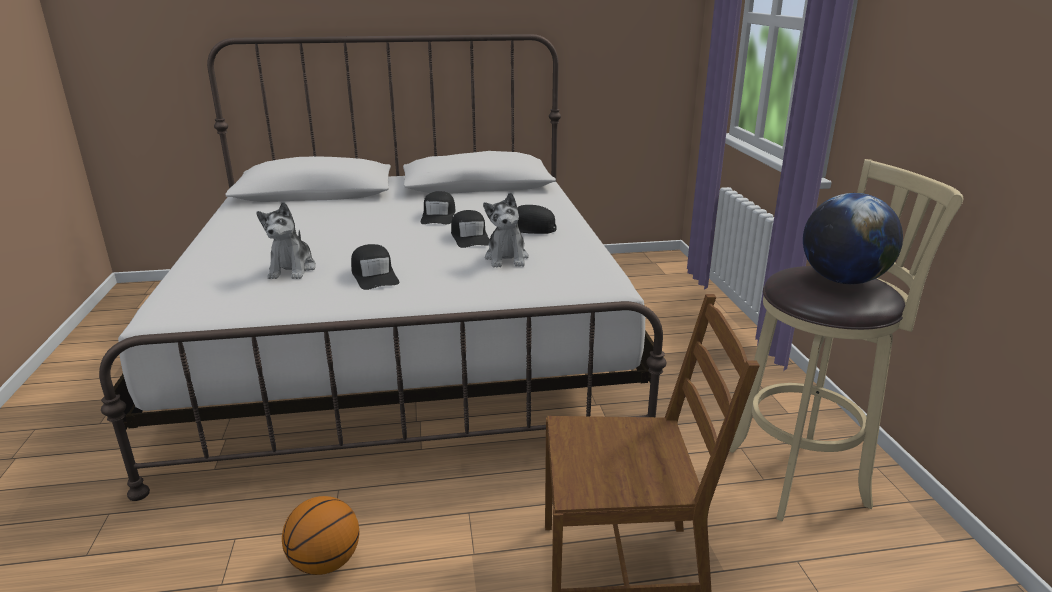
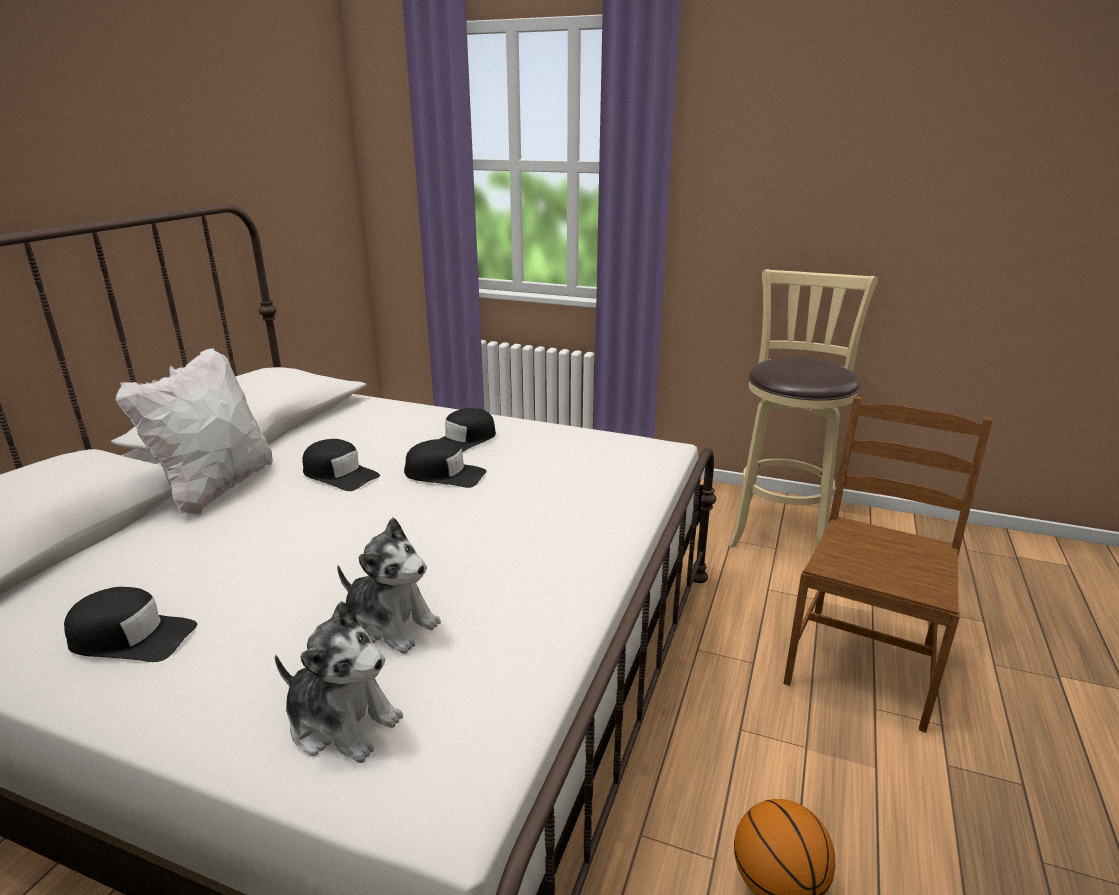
camera: 60 degrees left, 0 degrees up
(374, 275) = (495, 561): black cap -> black cap (131, 637)
(394, 200) = (216, 487): none -> white pillow
(507, 258) = (537, 472): plush toy -> plush toy (342, 722)
(842, 280) = (805, 364): globe -> none

